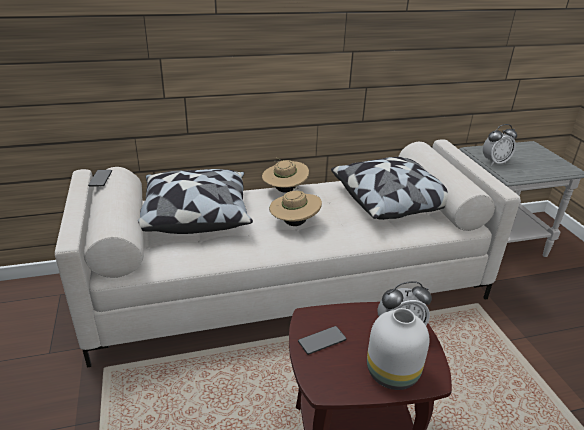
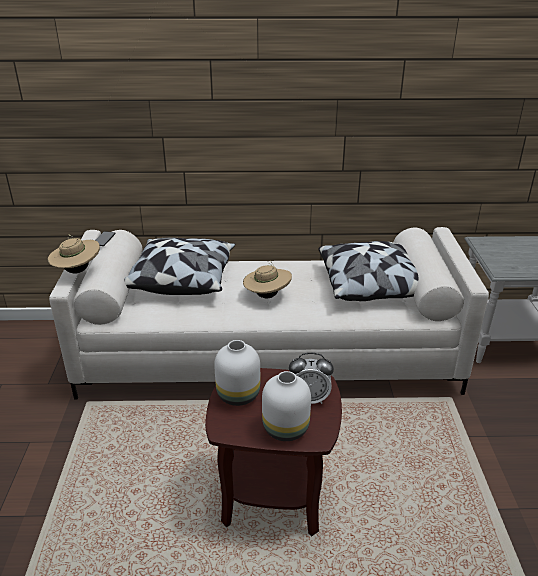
camera: 15 degrees right, 0 degrees up
(284, 190) = (272, 264): beige hat -> beige hat (77, 271)
(322, 341) = (239, 395): phone -> white vase
(495, 162) = (492, 255): alarm clock -> none

